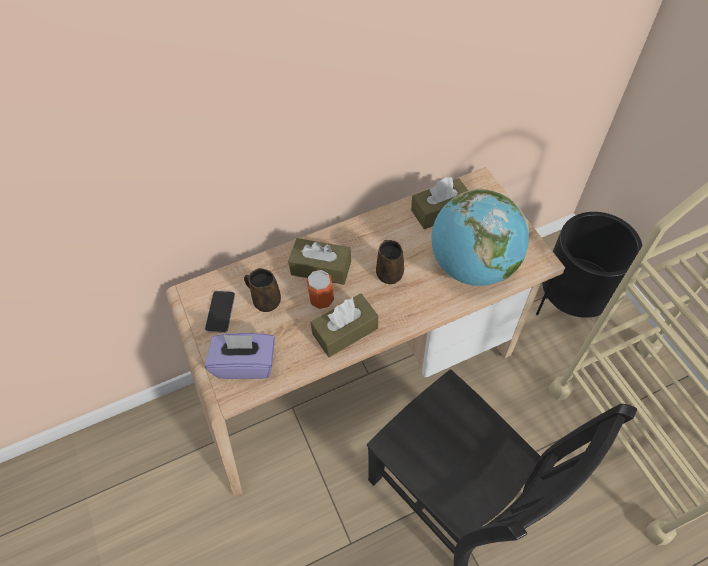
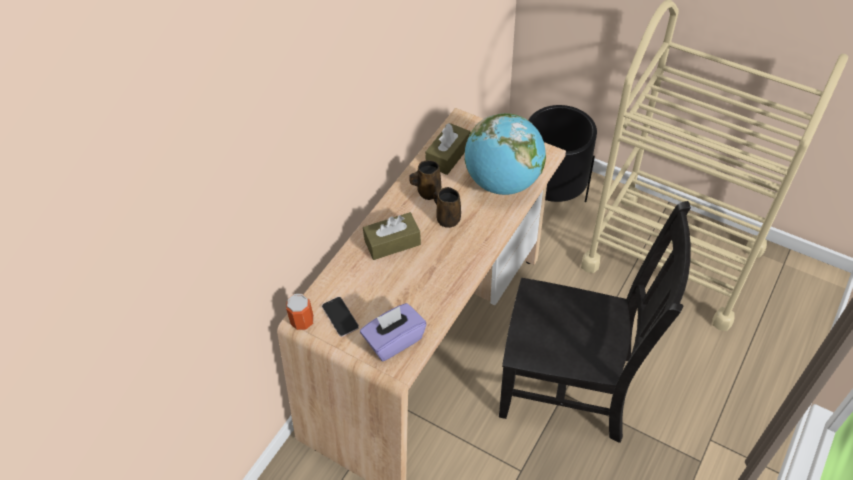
camera: 35 degrees left, 5 degrees down
(266, 300) = (369, 289): brown mug -> brown mug (427, 192)
(321, 299) = (412, 264): can -> can (302, 321)
(345, 331) = (449, 276): brown tissue box -> none

